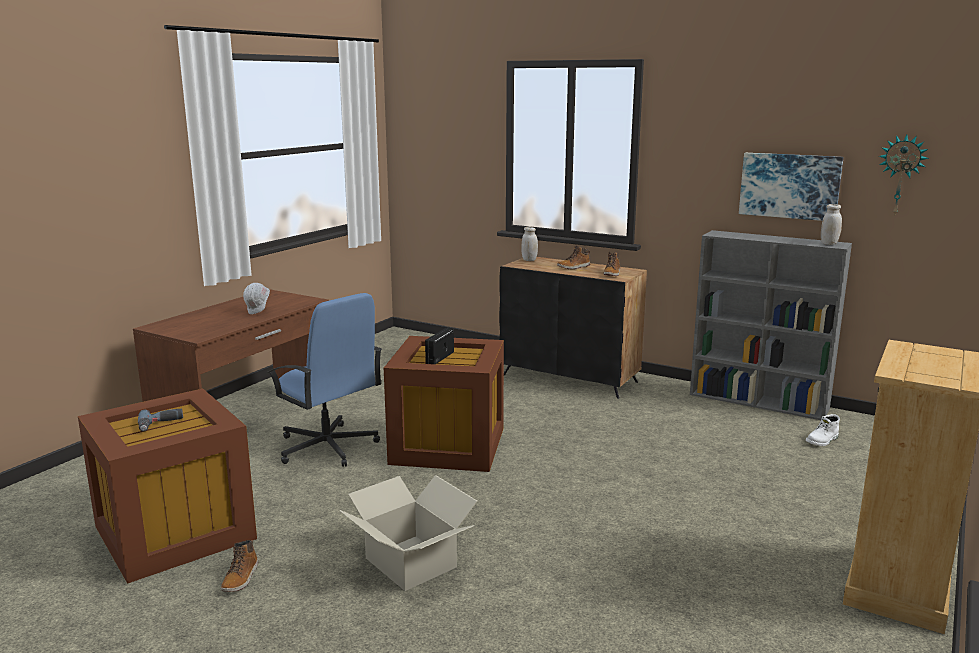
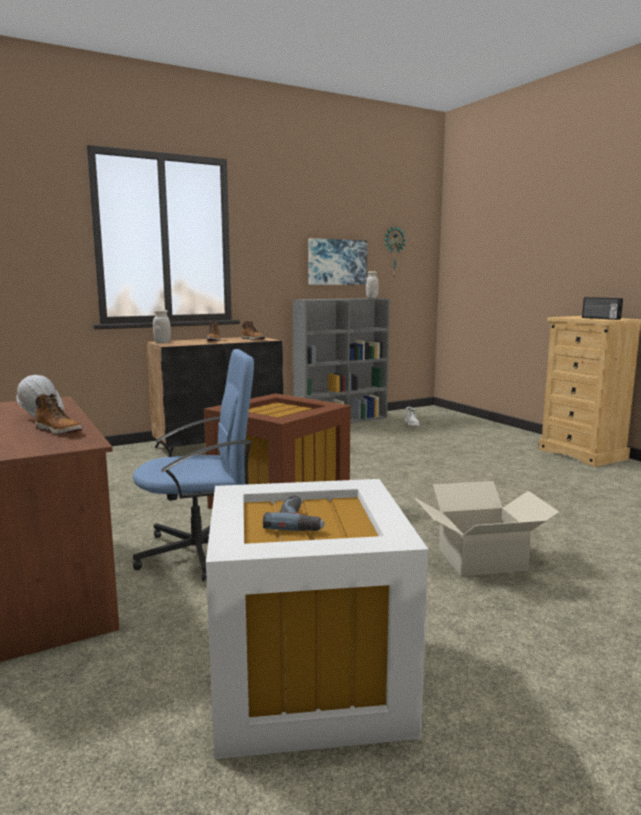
camera: 60 degrees left, 5 degrees down
(172, 532) = (305, 683): brown storage box -> white storage box
(241, 578) = (459, 647): boot -> boot (59, 430)
(439, 358) = (275, 413): radio -> radio (600, 318)

